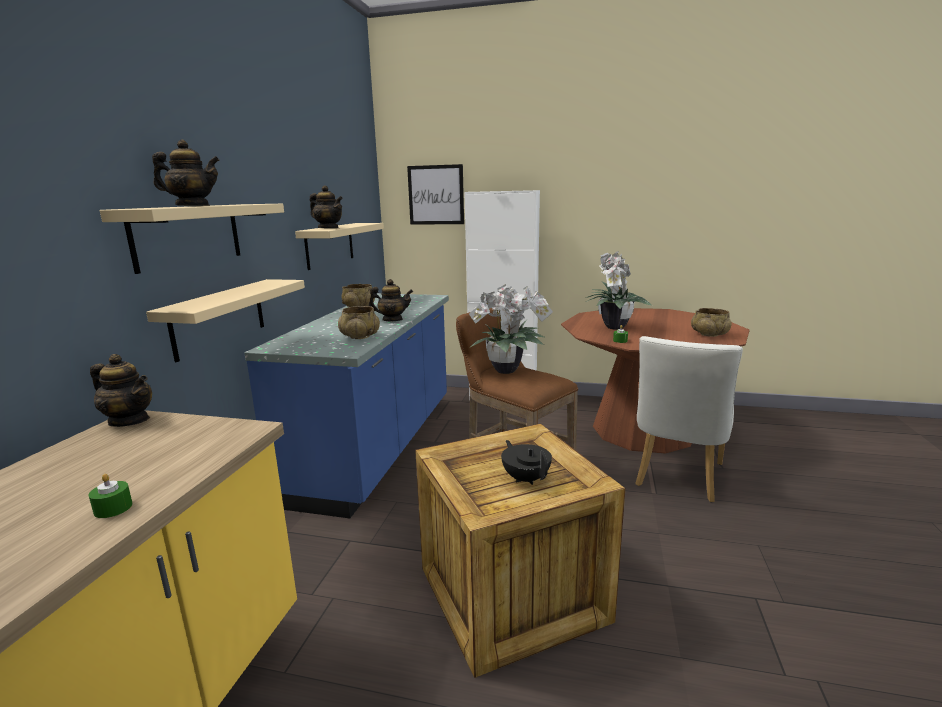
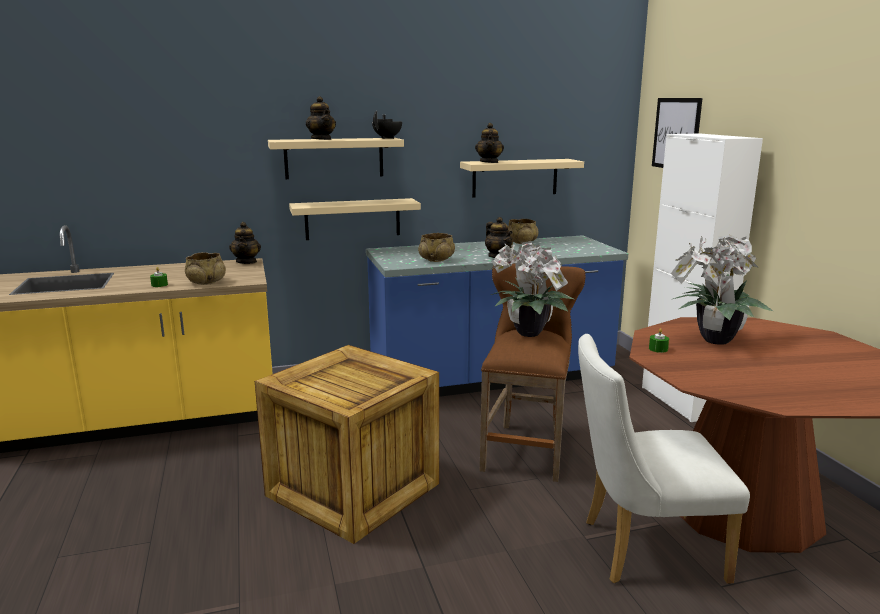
camera: 60 degrees right, 0 degrees up
(526, 478) = (344, 387): black teapot -> black teapot (388, 138)
(709, 334) = (791, 391): beige bowl -> beige bowl (206, 282)

